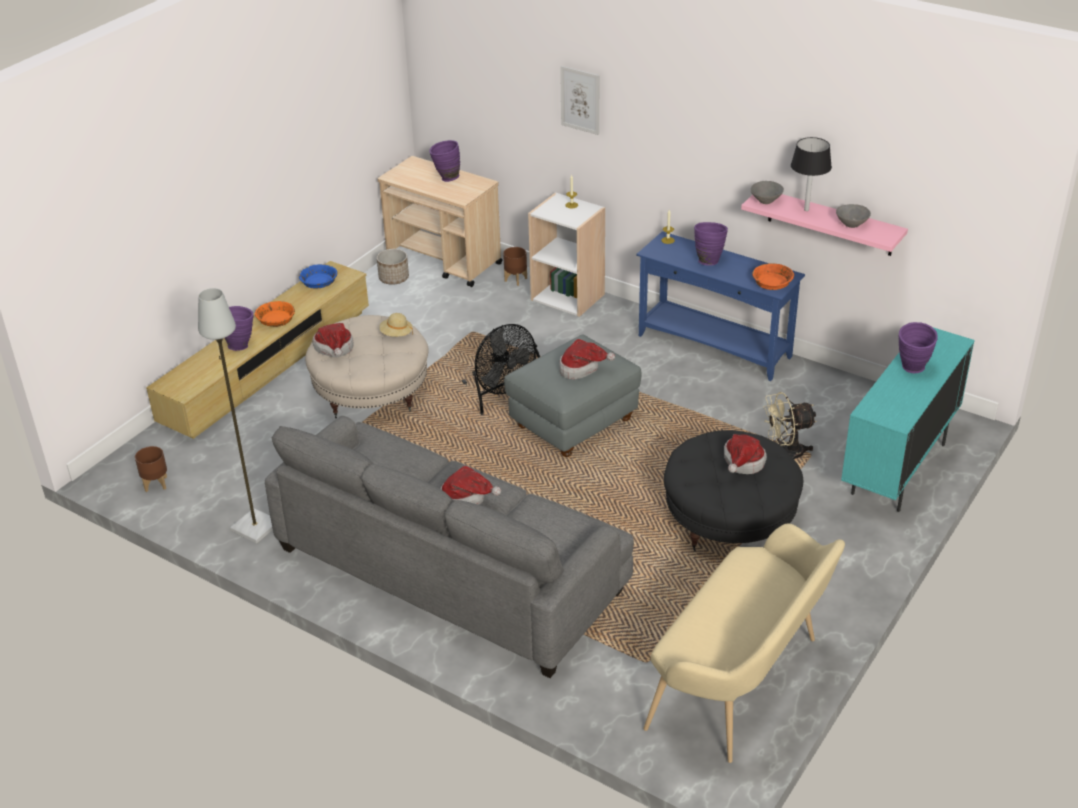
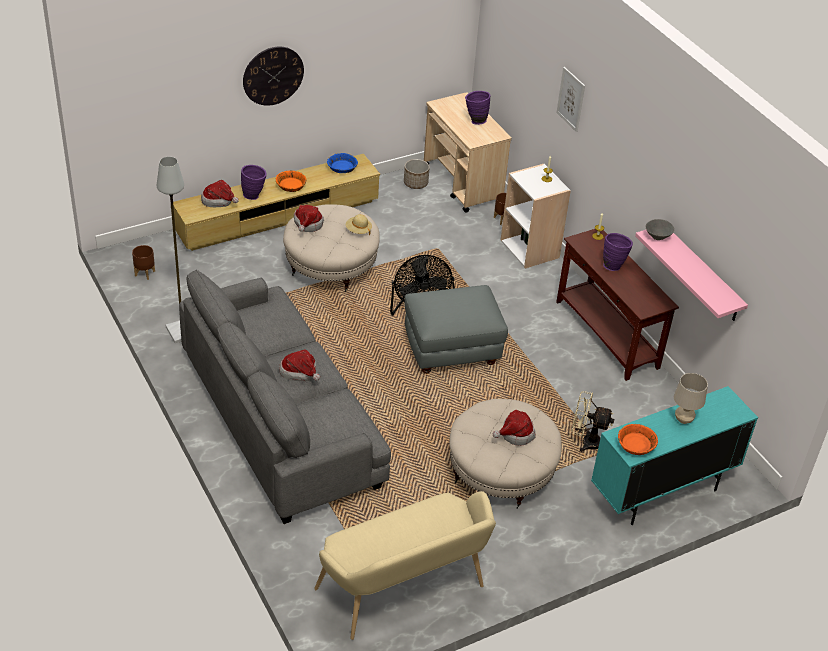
camera: 25 degrees right, 5 degrees up
(222, 186) = (273, 75): none -> wall clock
(581, 368) = (459, 311): hat -> hat (219, 201)
(715, 346) = (607, 335): blue console table -> brown console table
(729, 519) = (500, 472): black ottoman -> beige ottoman
(772, 283) = (645, 304): orange bowl -> orange bowl (636, 445)
(806, 209) = (682, 256): black table lamp -> none
(852, 224) = (706, 283): grey bowl -> none
(912, 370) = (683, 420): purple vase -> beige table lamp

